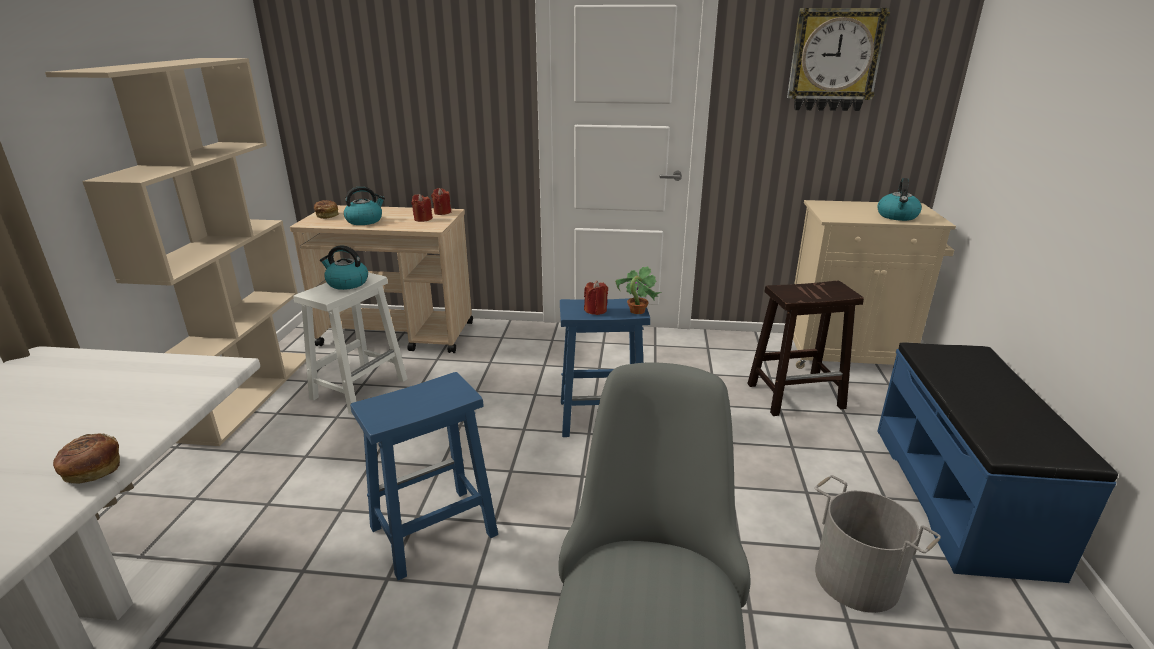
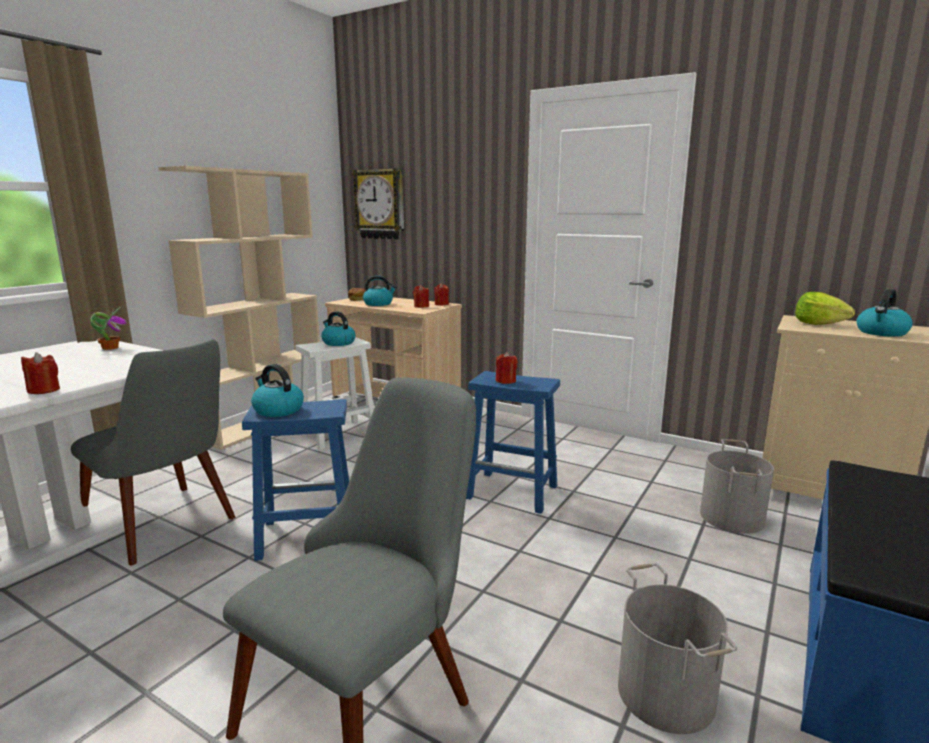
camera: 25 degrees right, 10 degrees down
(92, 471) = (44, 390): bread -> red candle
(251, 574) = (170, 528): none -> grey chair
(395, 407) = (277, 410): none -> kettle
(636, 311) = (541, 386): potted plant -> potted plant (110, 348)
(796, 395) = (732, 517): brown stool -> grey bucket
(834, 60) = (817, 168): wall clock -> wall clock (380, 204)
(843, 210) = (818, 324): none -> lettuce

